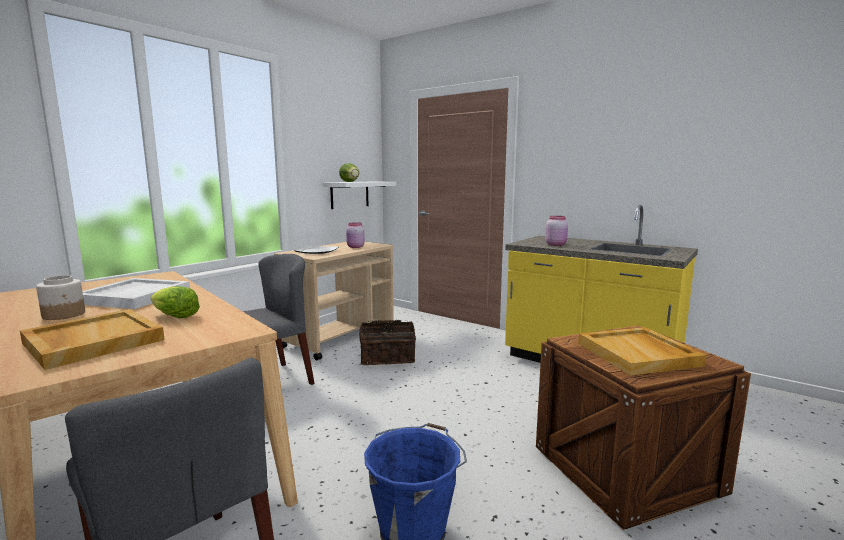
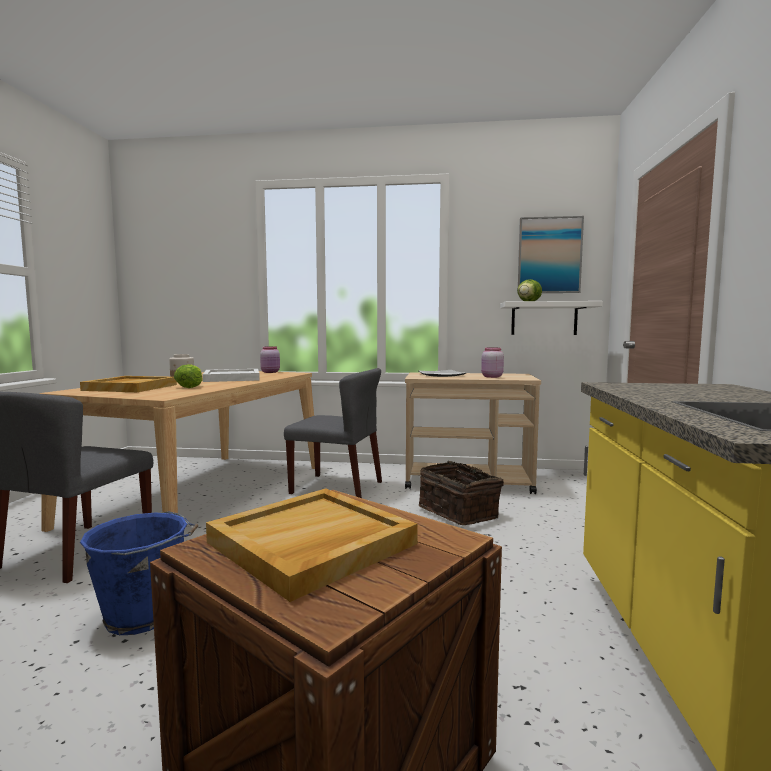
camera: 60 degrees right, 5 degrees down
(349, 143) = (549, 255): none -> picture
(556, 244) = (657, 391): pink jar -> pink jar (271, 372)

